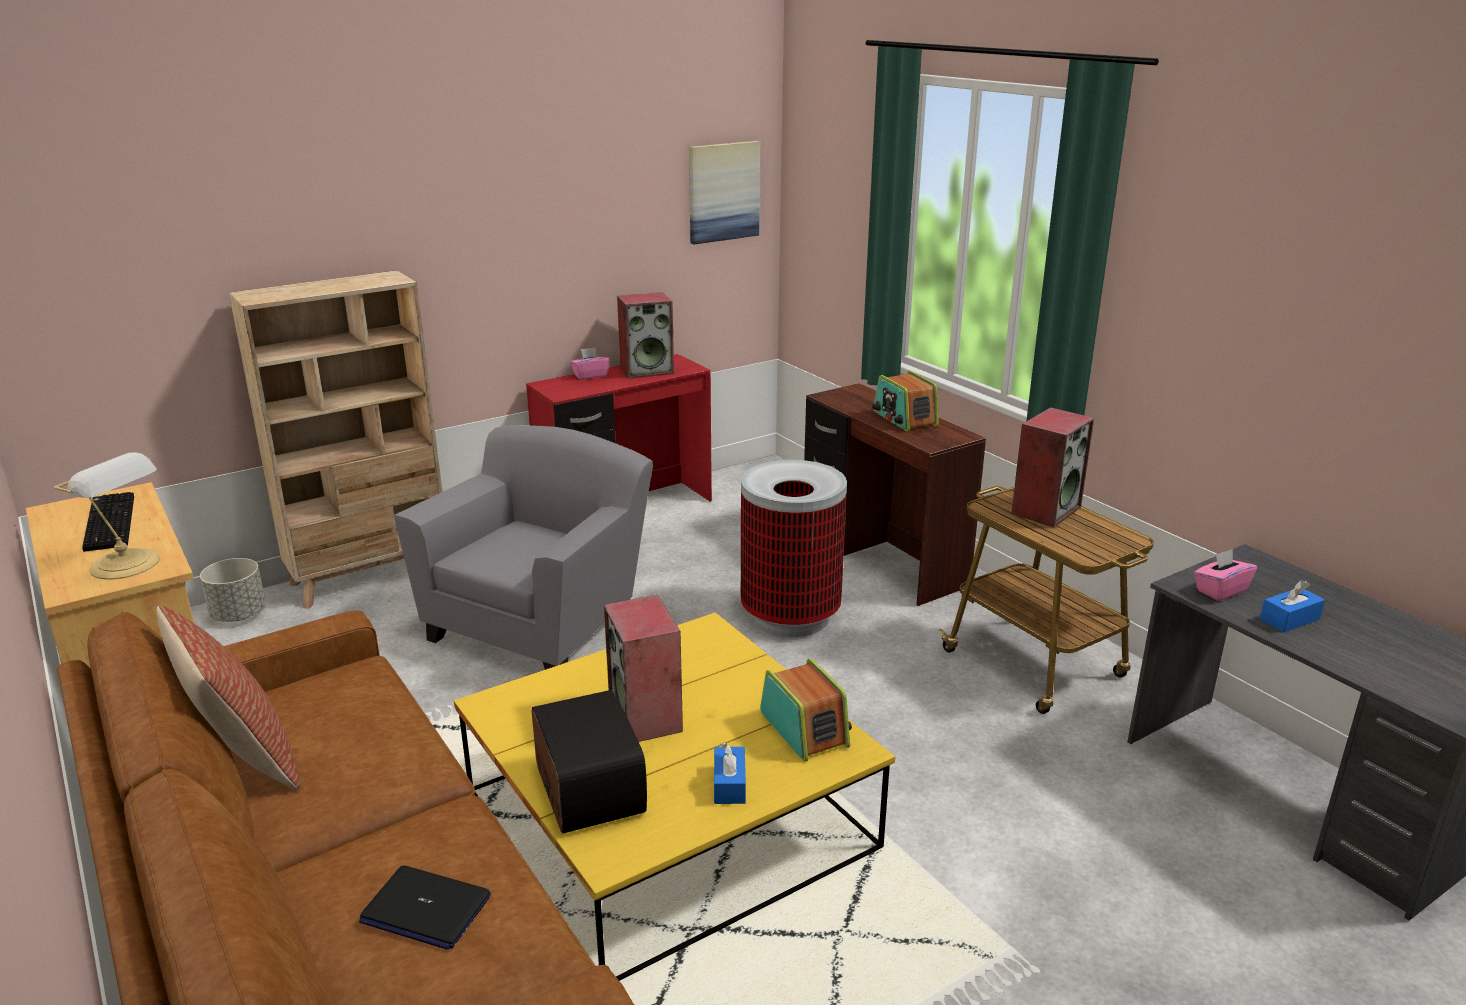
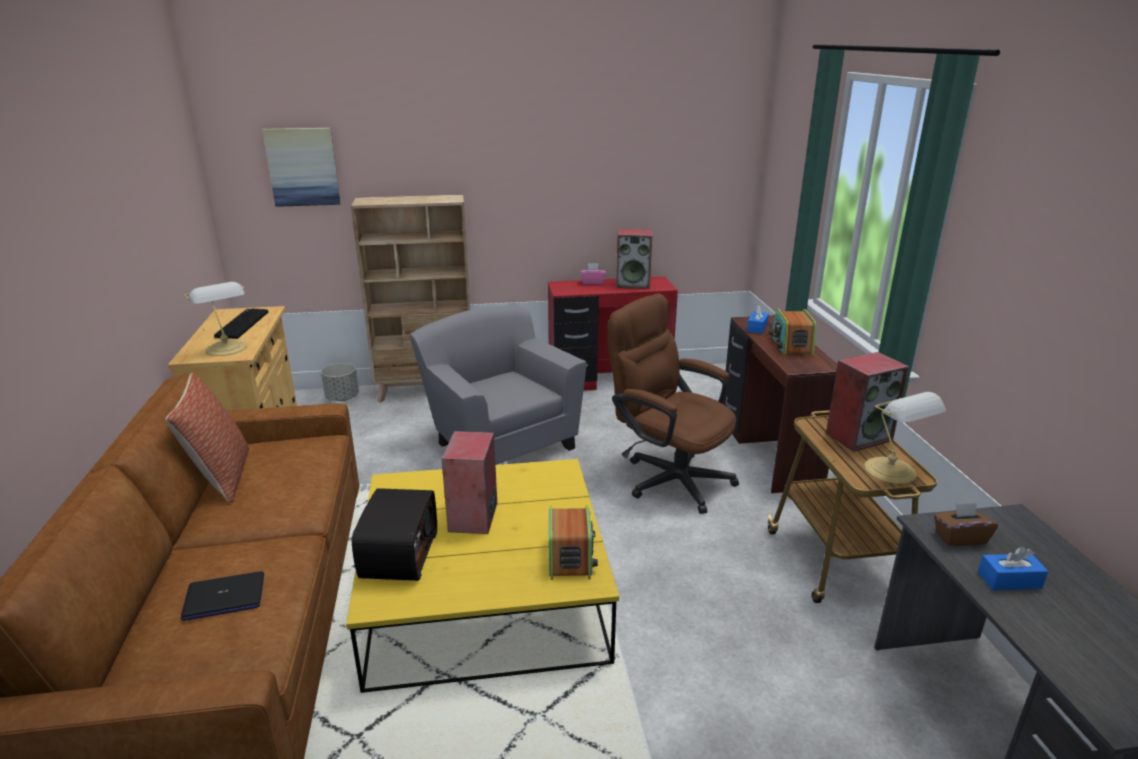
camera: 25 degrees right, 0 degrees up
(425, 909) = (224, 597): laptop -> laptop turned 60 degrees counterclockwise
(540, 625) = (500, 443): grey armchair -> grey armchair turned 90 degrees counterclockwise
(723, 192) = (713, 161): picture -> picture (303, 167)
(729, 784) = (487, 579): blue tissue box -> blue tissue box (757, 328)
(790, 615) = (669, 477): trash can -> brown office chair
(1105, 540) = (892, 471): none -> table lamp
(1220, 590) = (960, 538): pink tissue box -> brown tissue box

